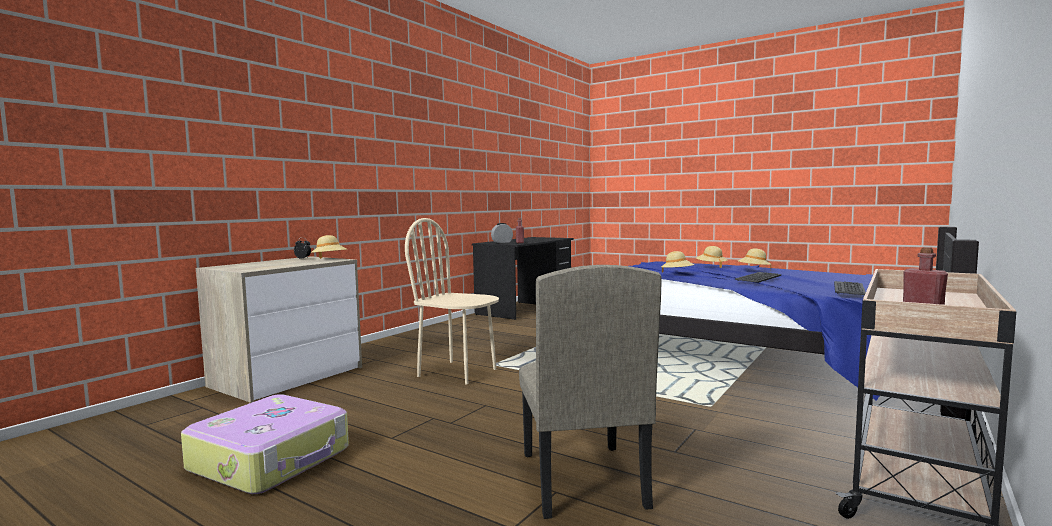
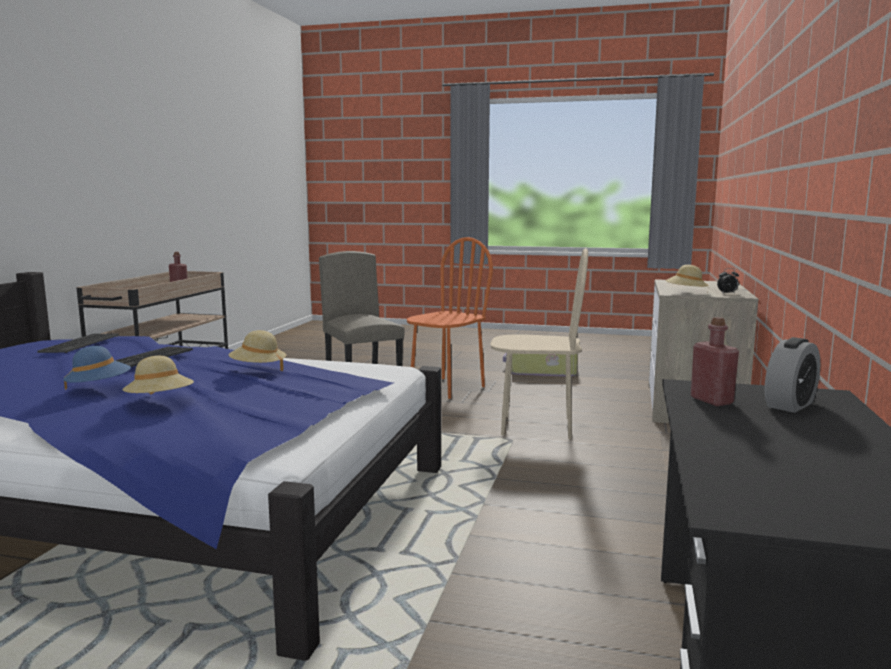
camera: 160 degrees right, 5 degrees up
(476, 430) = (447, 388): none -> orange chair
(753, 270) = (99, 388): beige hat -> blue hat

